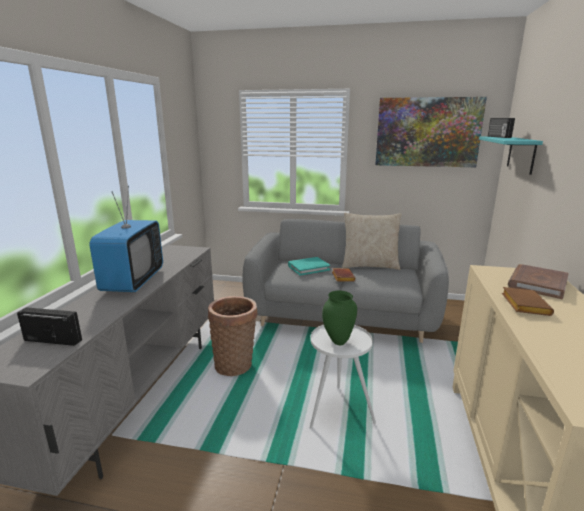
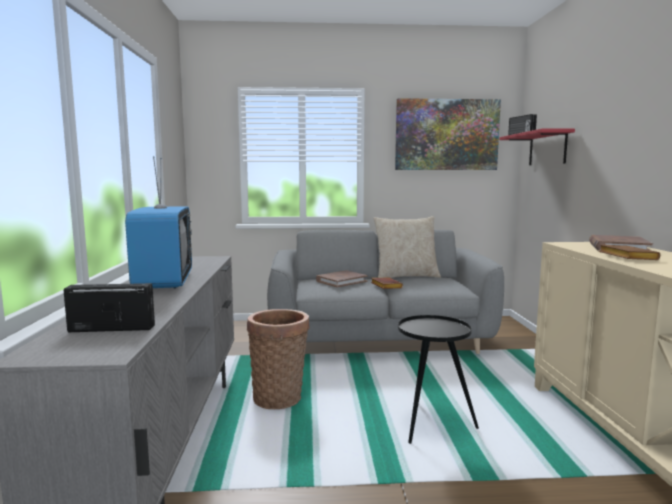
camera: 15 degrees left, 10 degrees down
(308, 268) = (341, 281): turquoise book -> brown book
(337, 412) = (430, 425): white side table -> black side table
(338, 342) = (433, 330): green vase -> none
(521, 154) = (547, 149): turquoise shelf -> red shelf

